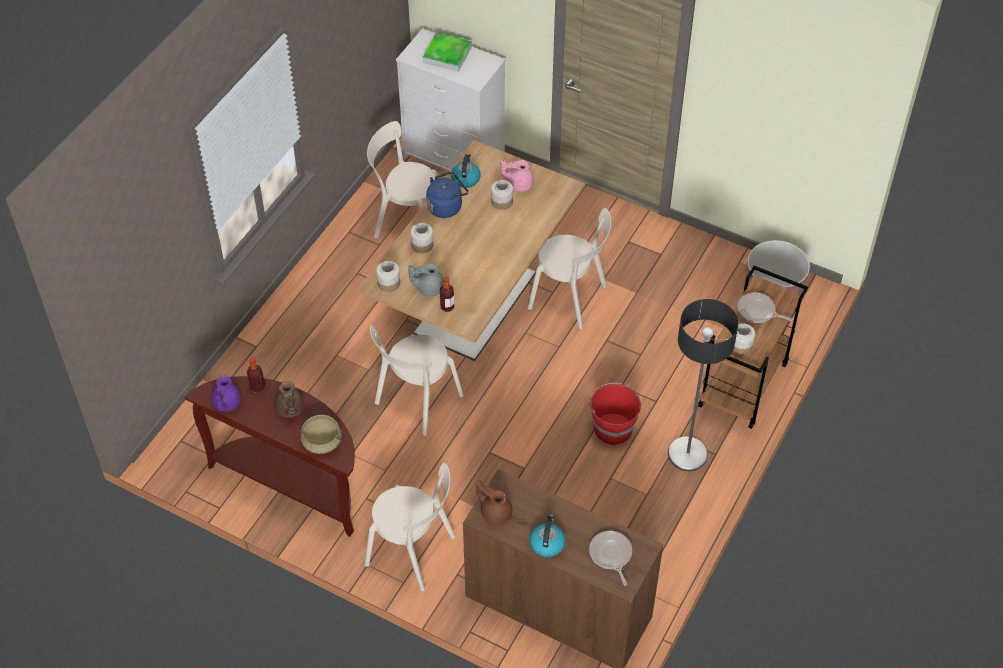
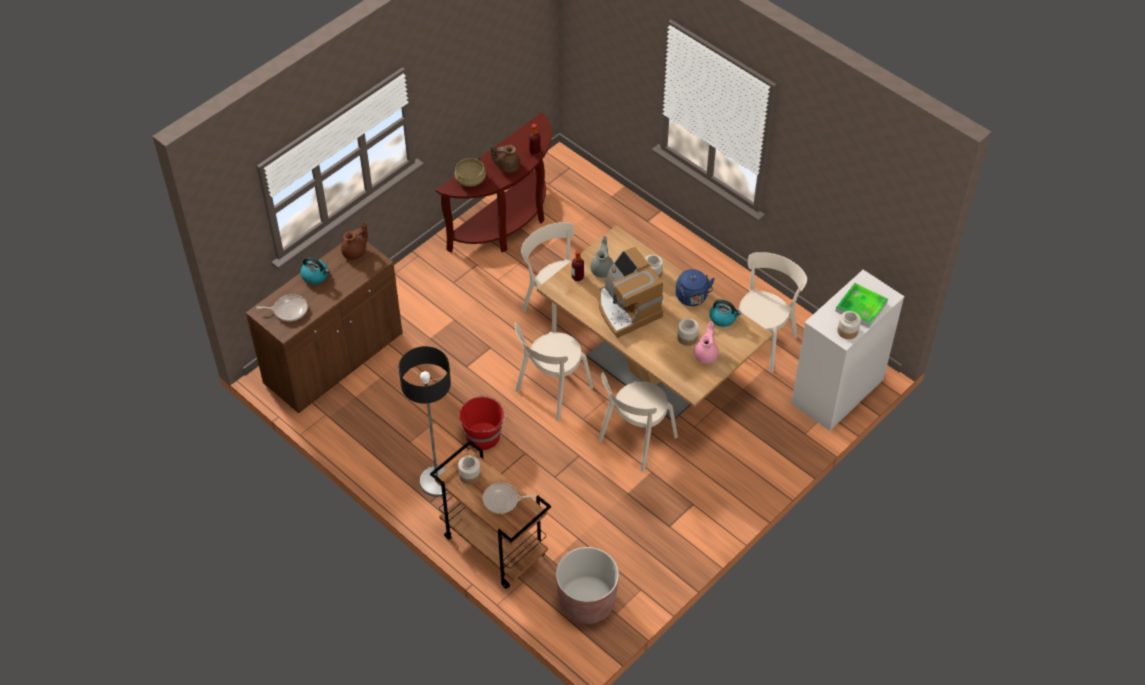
camera: 105 degrees right, 0 degrees up
(226, 403) = (526, 133): purple teapot -> none
(388, 283) = (616, 245): jar -> jar (847, 331)
(414, 552) = (417, 284): beige chair -> beige chair (551, 391)
(479, 257) = (626, 308): none -> coffee machine
(758, 311) = (503, 500): frying pan -> frying pan turned 135 degrees counterclockwise

